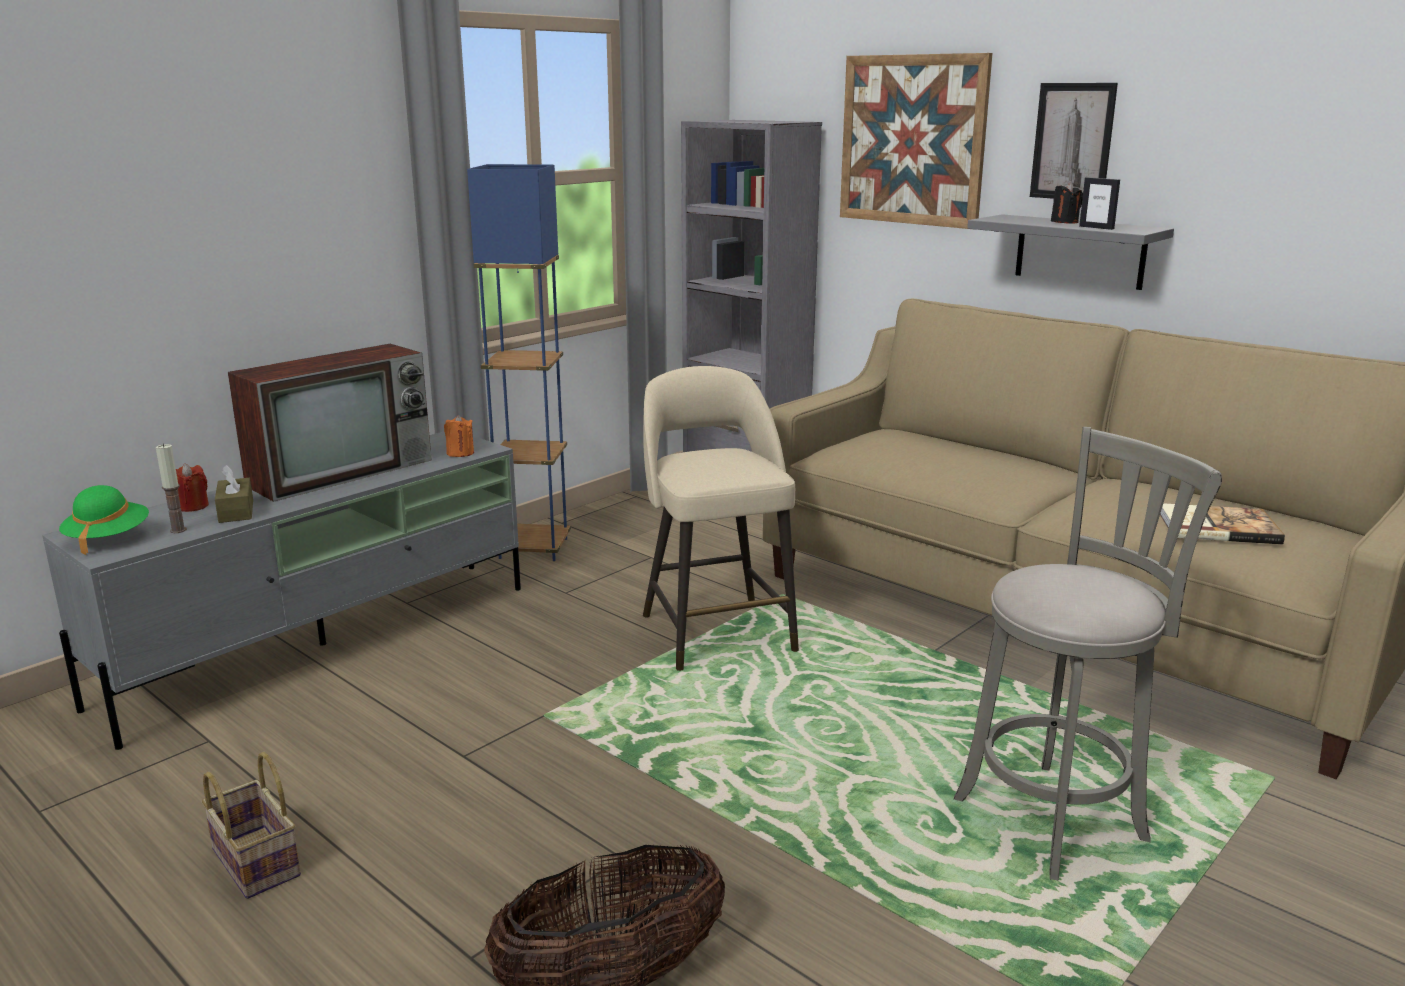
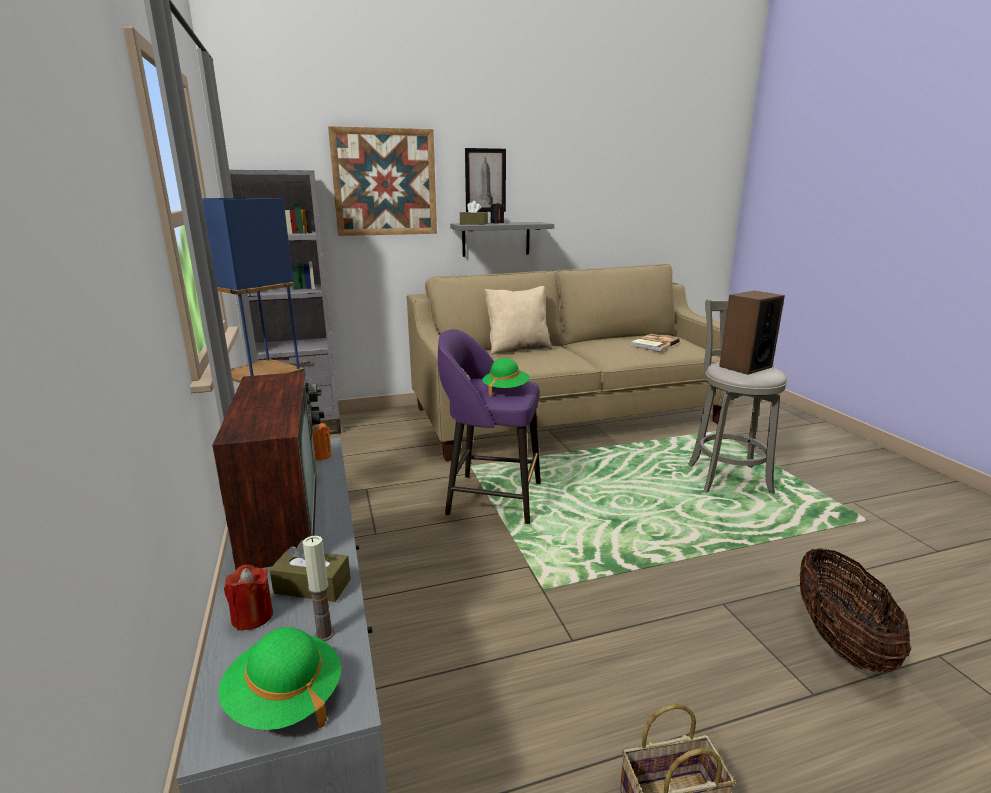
camera: 60 degrees left, 0 degrees up
(716, 630) = (491, 498): beige stool -> purple stool
(717, 469) = (505, 390): none -> green hat
(978, 452) = (517, 349): none -> beige pillow
(1013, 219) = (473, 224): none -> brown tissue box
(1079, 585) = (745, 367): none -> speaker
(1096, 227) = (523, 223): picture frame -> none

